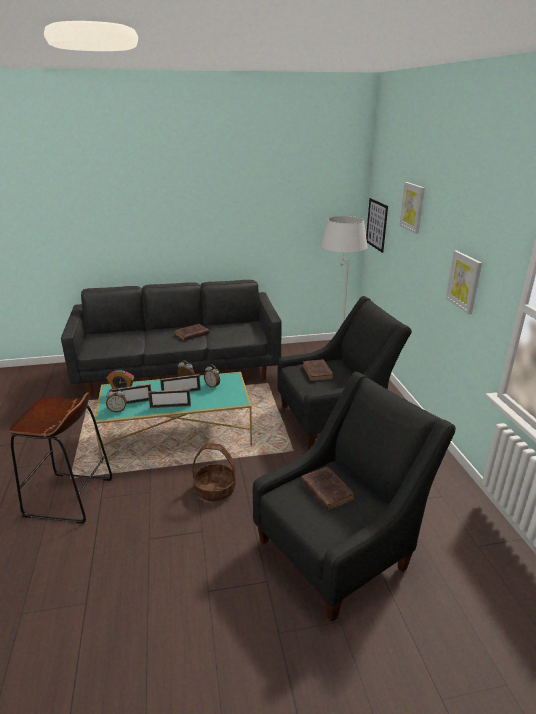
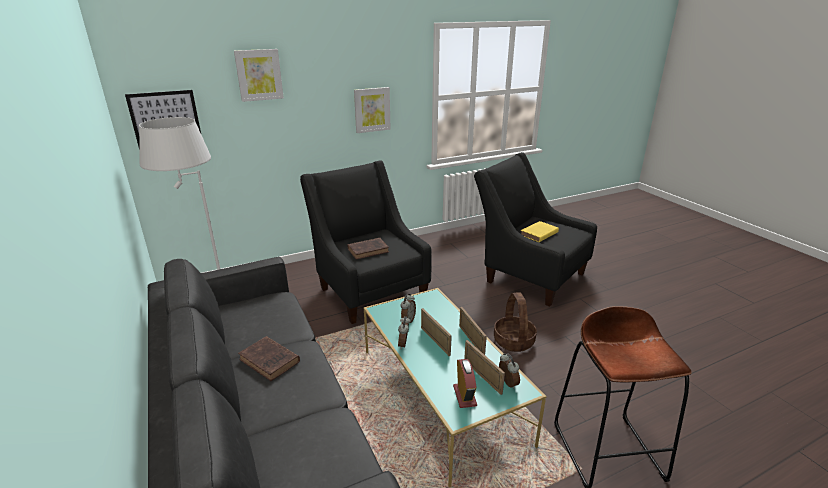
camera: 105 degrees left, 0 degrees up
(326, 490) = (538, 234): brown book -> yellow book

